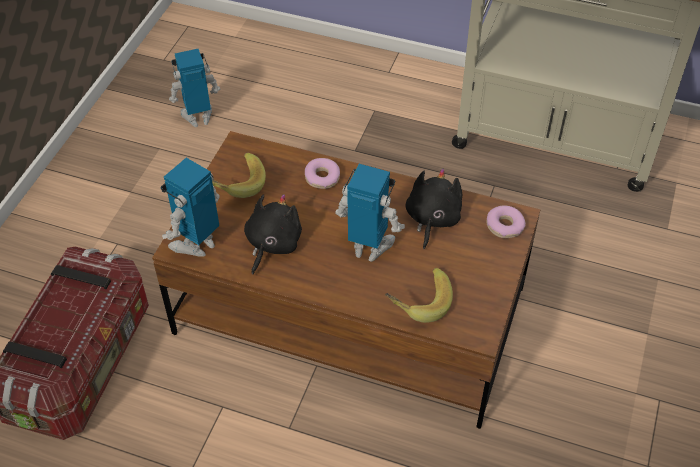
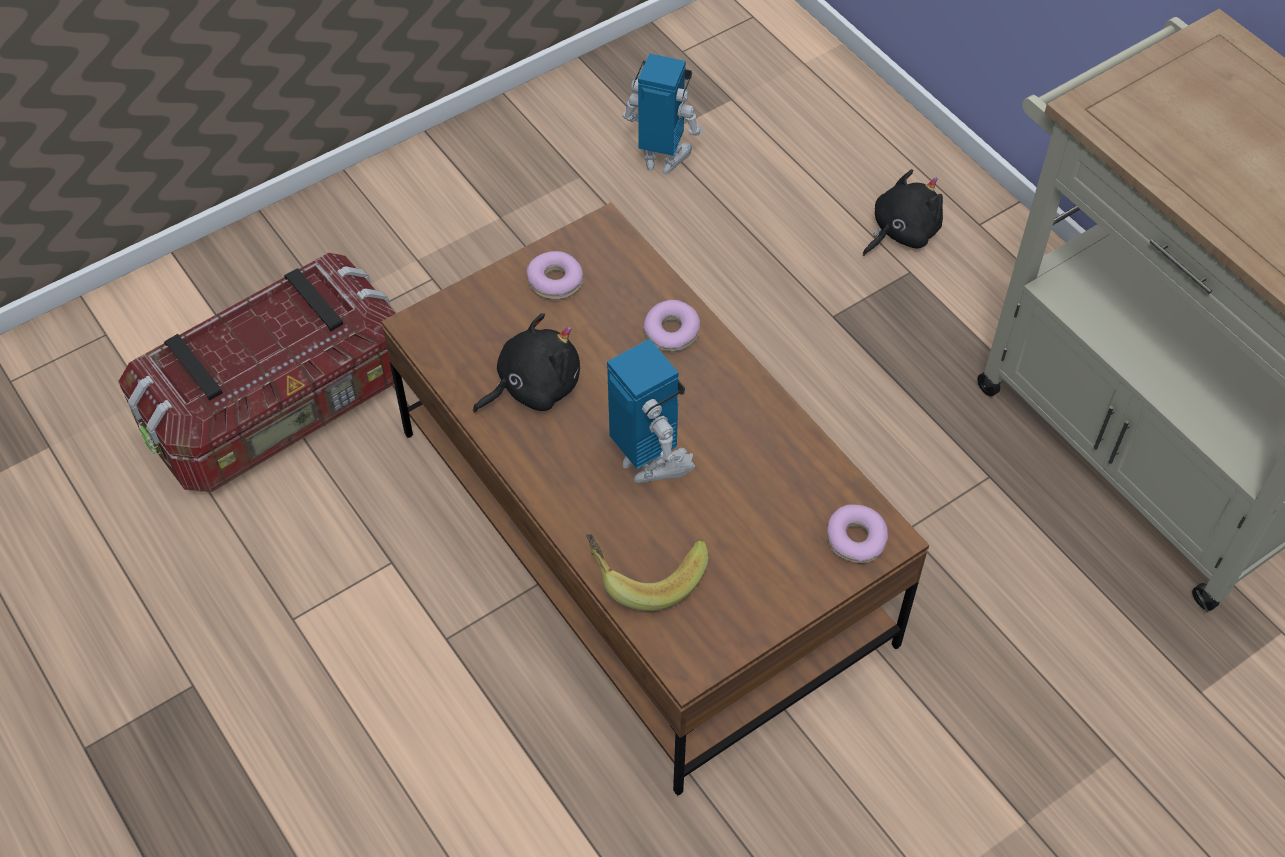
camera: 35 degrees right, 5 degrees up
(197, 244) = (445, 333): toy robot -> none
(235, 185) = (555, 281): banana -> donut
(432, 219) = (765, 471): black plush toy -> black plush toy (901, 232)

